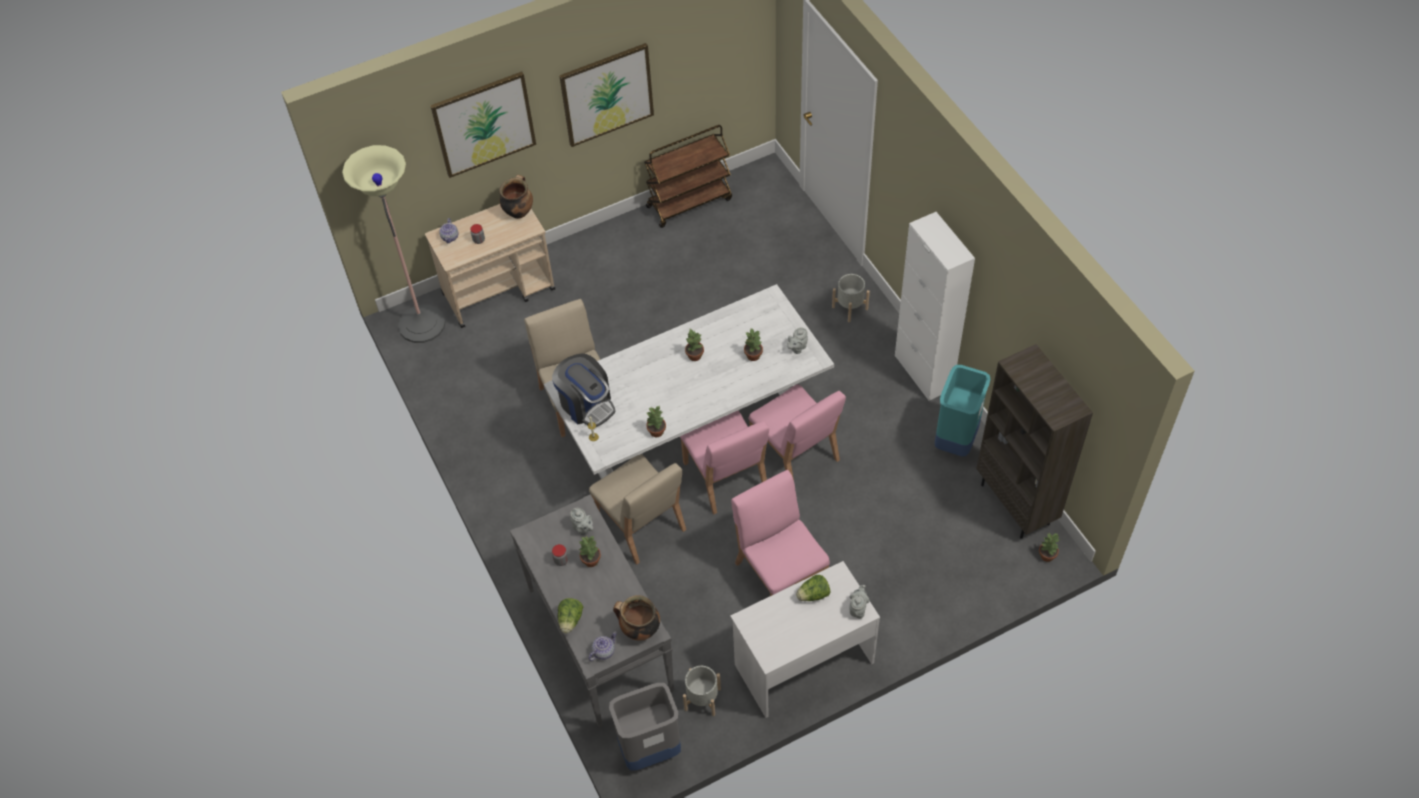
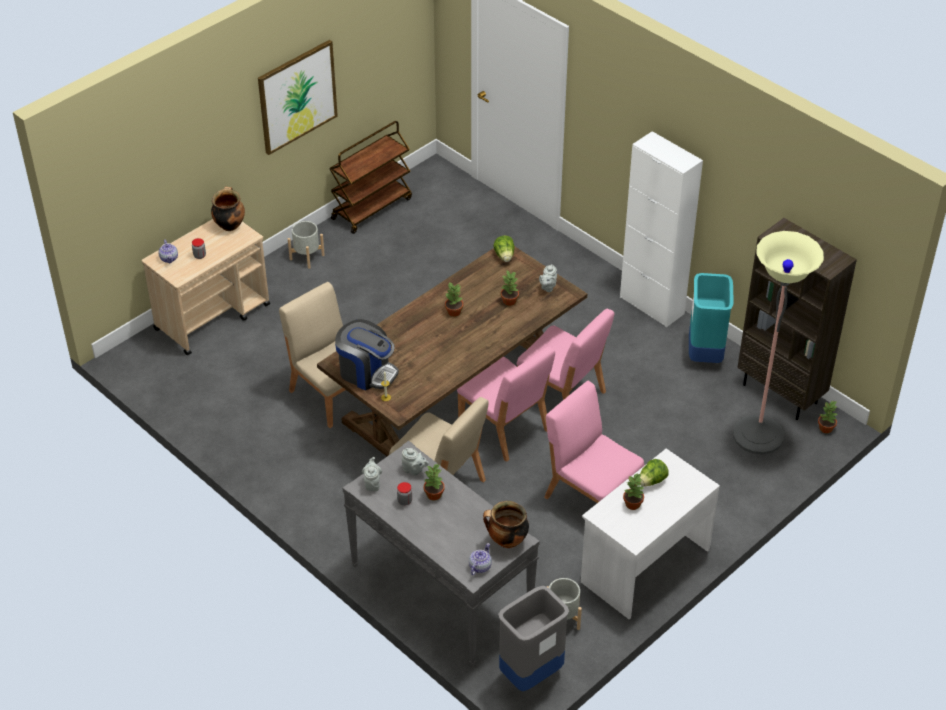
camera: 20 degrees left, 10 degrees down
(422, 324) = (145, 360): floor lamp -> floor lamp (758, 435)
(484, 124) = (193, 134): picture -> none
(570, 620) = (436, 548): lettuce -> lettuce (504, 256)
(657, 432) = (445, 381): potted plant -> potted plant (633, 504)
(693, 427) = (455, 393): white dining table -> brown dining table
(849, 308) = (561, 267): grey planter -> grey planter (307, 257)
(858, 608) = (697, 483): grey teapot -> grey teapot (372, 483)

